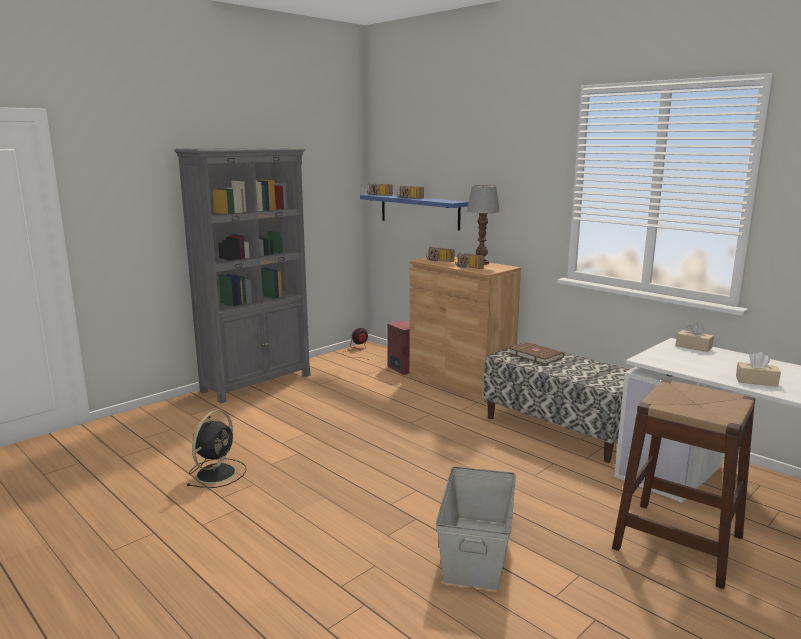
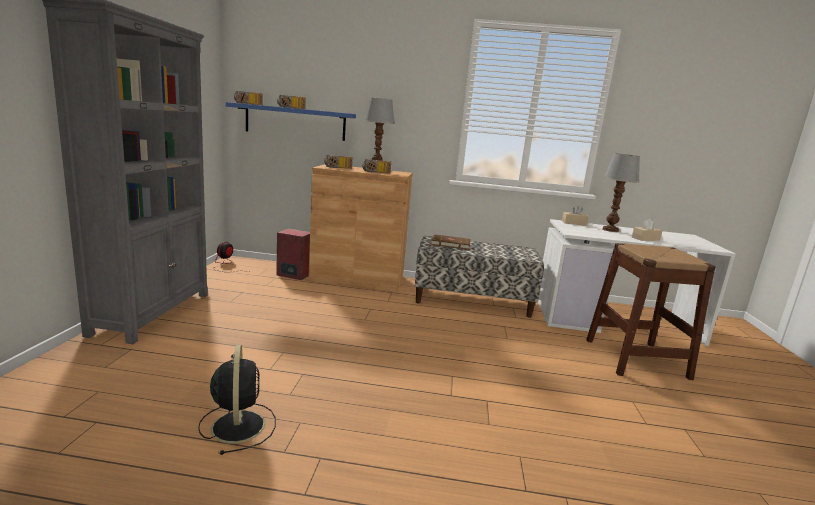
camera: 40 degrees left, 0 degrees up
(475, 551) = (560, 410): grey storage box -> none
(730, 362) = (610, 230): none -> table lamp

